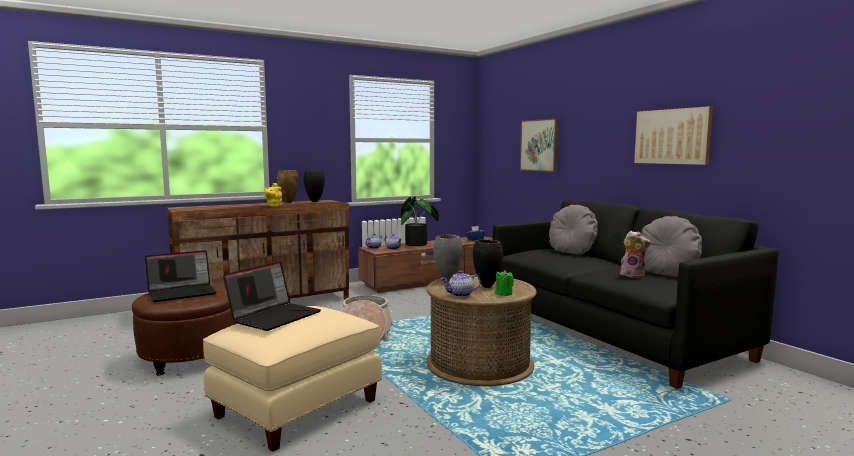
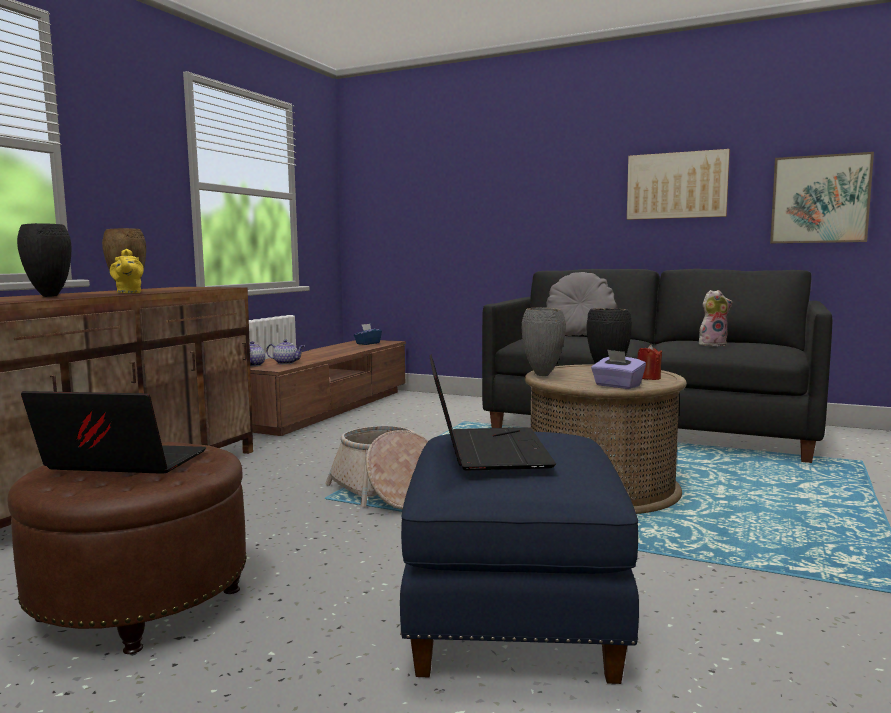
camera: 35 degrees left, 0 degrees up
(183, 293) = (120, 464): laptop -> laptop turned 105 degrees counterclockwise
(296, 408) = (511, 611): beige ottoman -> blue ottoman
(314, 201) = (172, 288): black vase -> black vase (48, 296)
(419, 244) = (308, 355): potted plant -> none
(460, 295) = (617, 386): teapot -> purple tissue box
(504, 293) = (648, 378): green candle -> red candle
(539, 145) = (465, 204): picture -> picture (819, 199)
(667, 274) = (732, 341): grey pillow -> none

